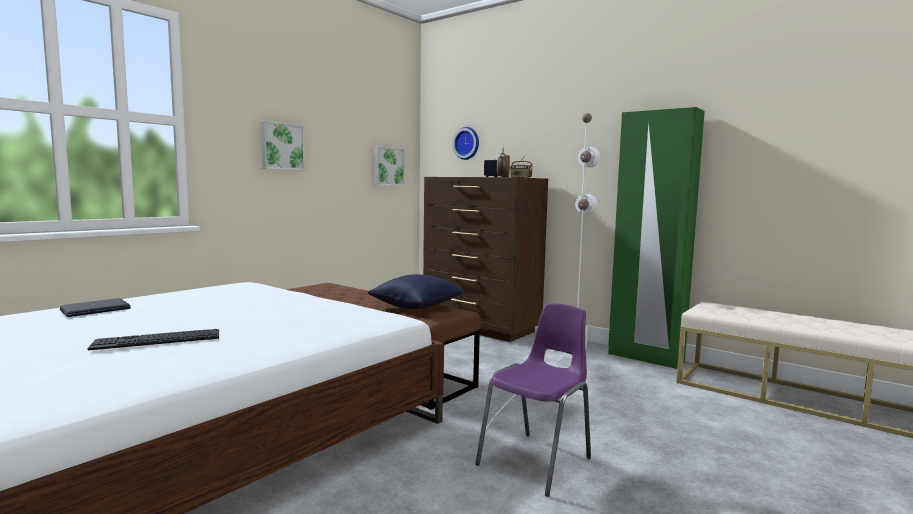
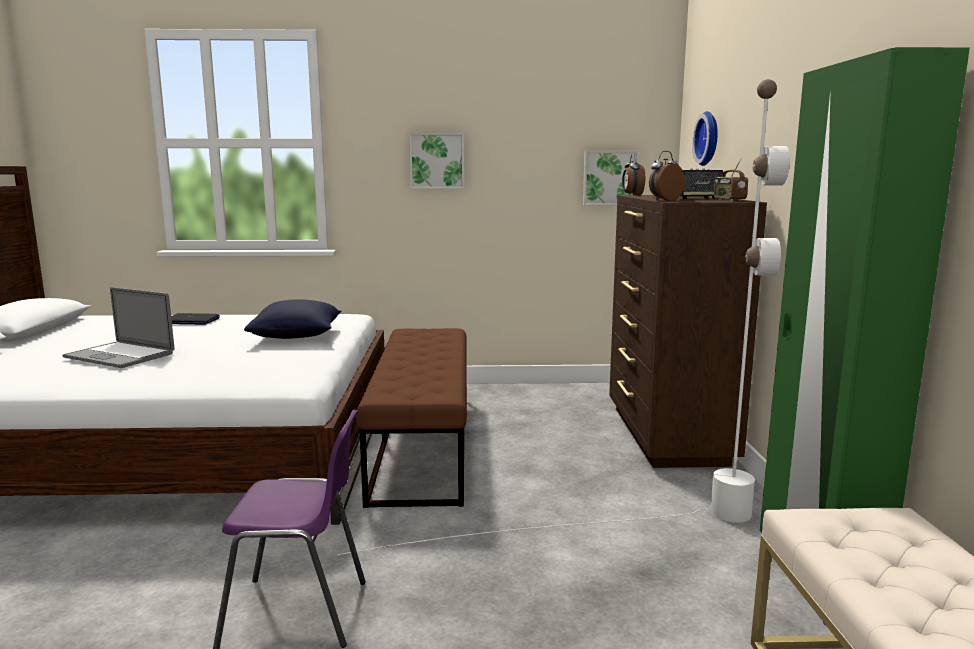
camera: 50 degrees right, 5 degrees up
(157, 339) = (119, 355): keyboard -> laptop
(417, 306) = (425, 378): blue pillow -> blue pillow (297, 337)
(441, 176) = (632, 195): none -> alarm clock

